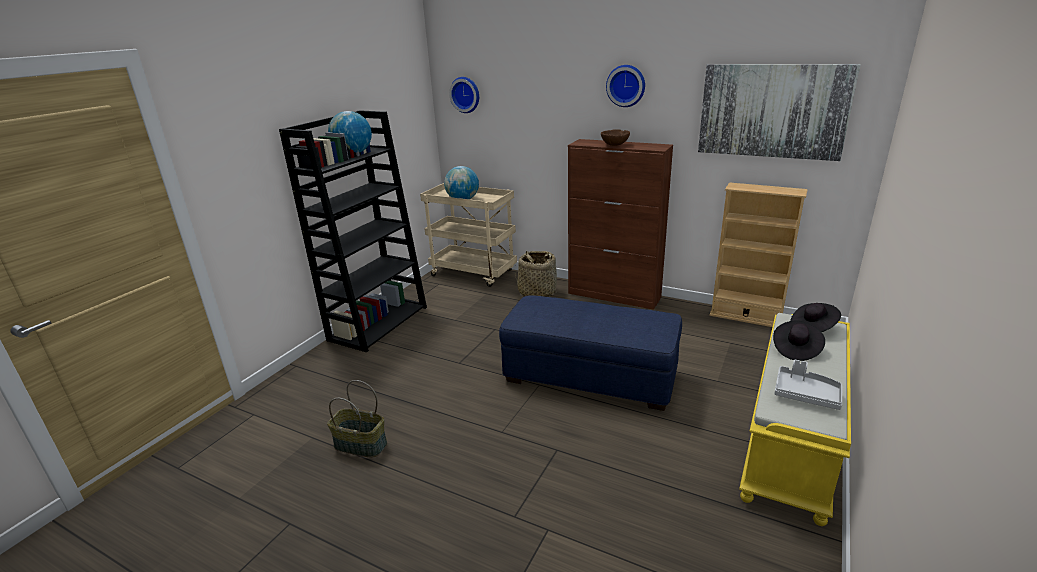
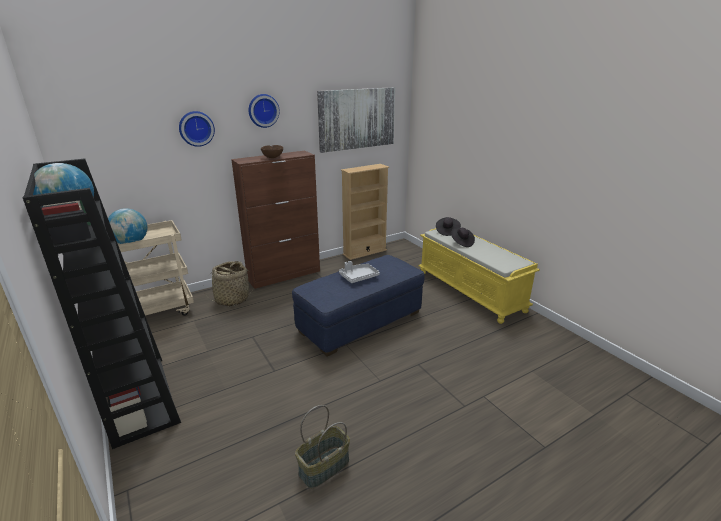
camera: 60 degrees left, 0 degrees up
(466, 94) = (92, 134): wall clock -> wall clock (196, 128)
(806, 394) = (498, 256): grey tray -> grey tray (358, 277)

